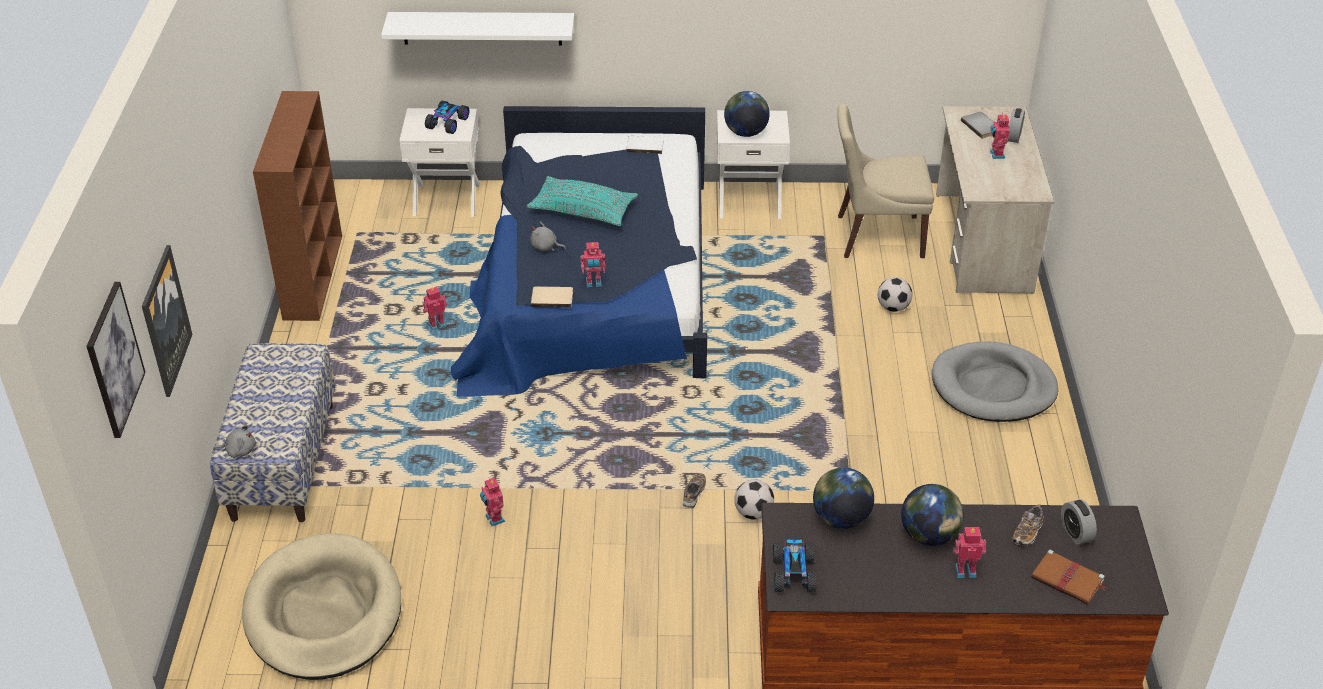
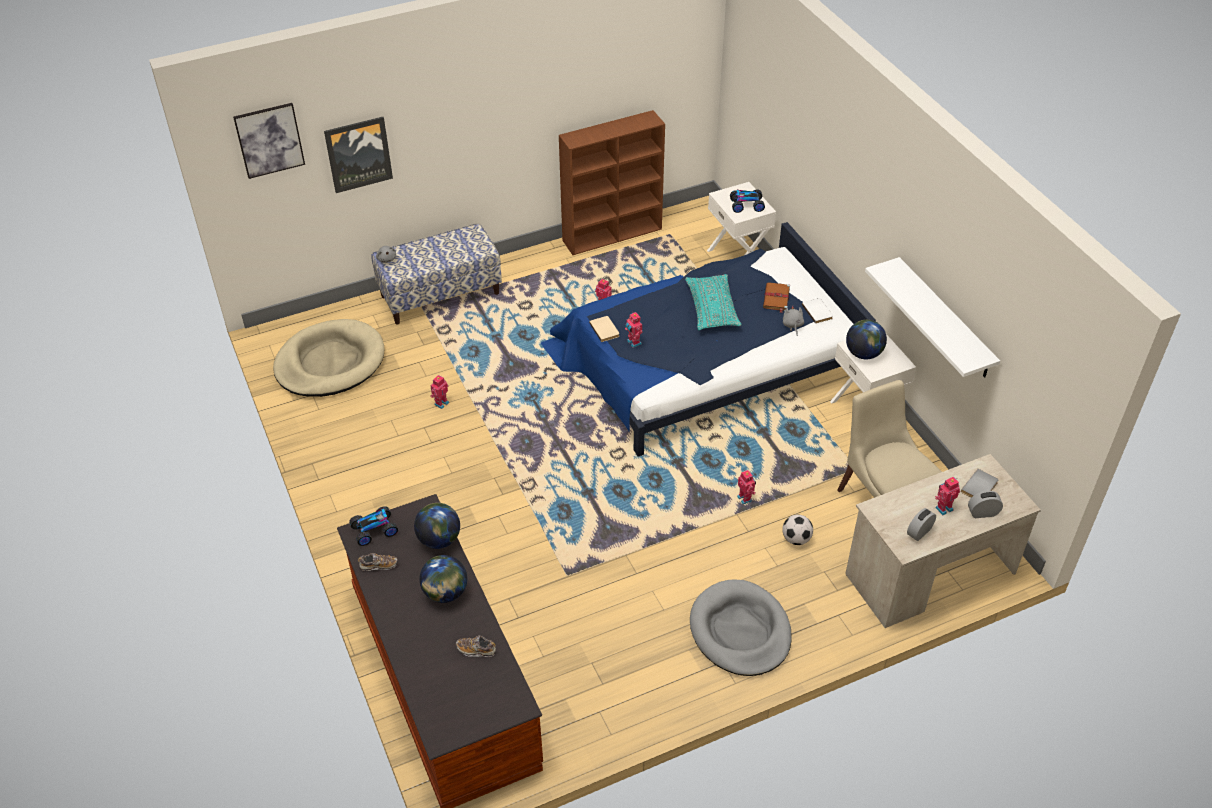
camera: 65 degrees right, 5 degrees up
(482, 28) = (791, 157): white shelf -> white shelf (944, 319)
(545, 247) = (657, 306): grey plush toy -> grey plush toy (792, 325)
(694, 494) = (516, 490): shoe -> shoe (378, 565)
(753, 513) = (515, 528): football -> none
(965, 570) = (420, 622): toy robot -> toy robot (745, 498)
(1068, 580) = (437, 687): brown book -> brown book (776, 298)
(1075, 533) = (490, 680): alarm clock -> alarm clock (919, 532)

